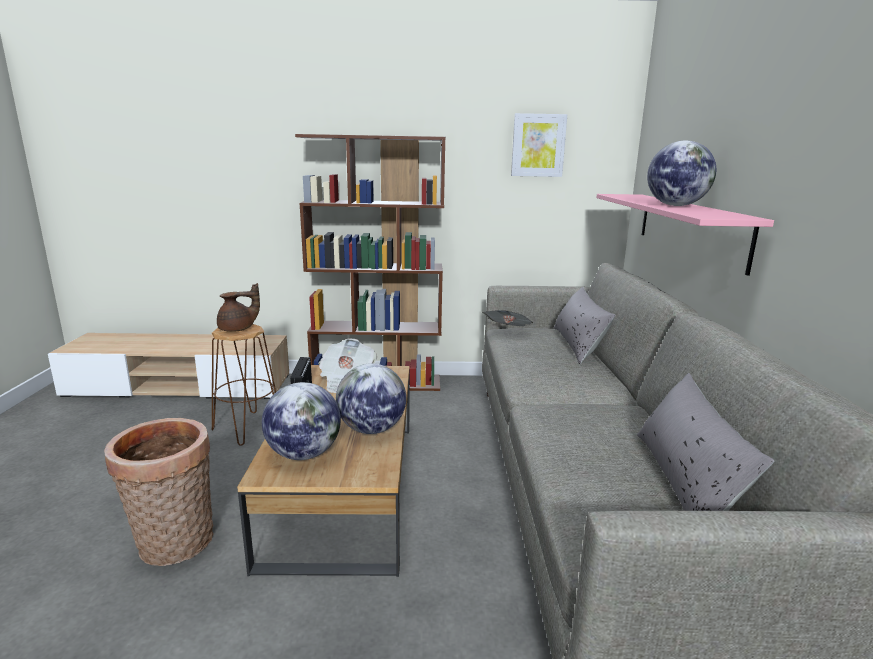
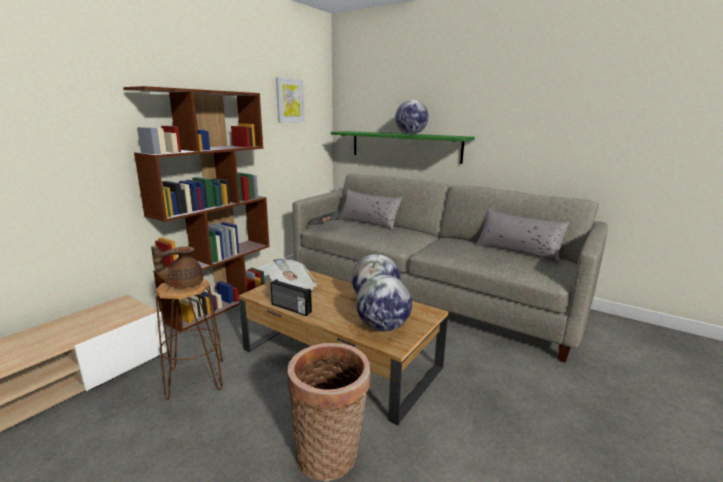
camera: 55 degrees left, 0 degrees up
(238, 329) = (183, 284): brown teapot -> brown teapot turned 135 degrees counterclockwise
(689, 228) = (404, 146): pink shelf -> green shelf

